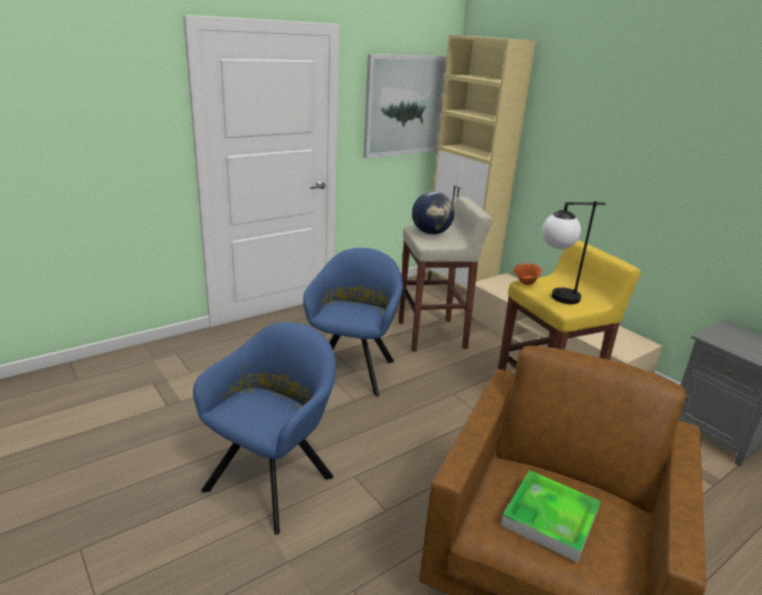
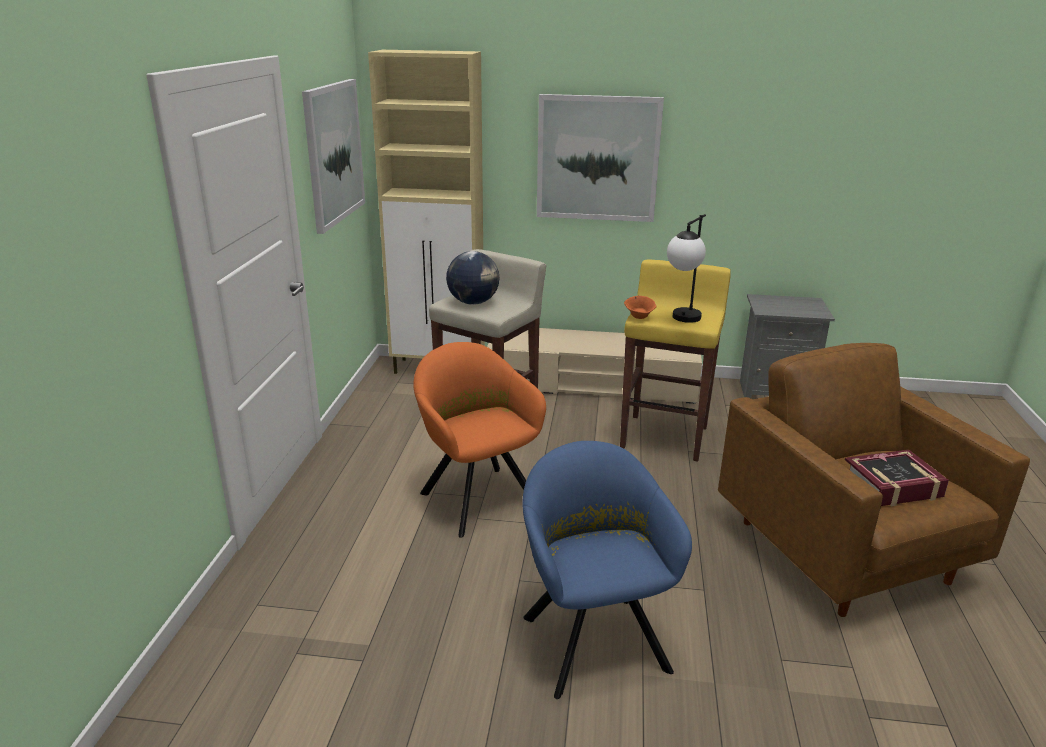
camera: 45 degrees left, 0 degrees up
(353, 368) = (477, 496): blue armchair -> orange armchair
(550, 518) = (892, 486): tray -> book
(607, 147) = (597, 158): none -> picture

